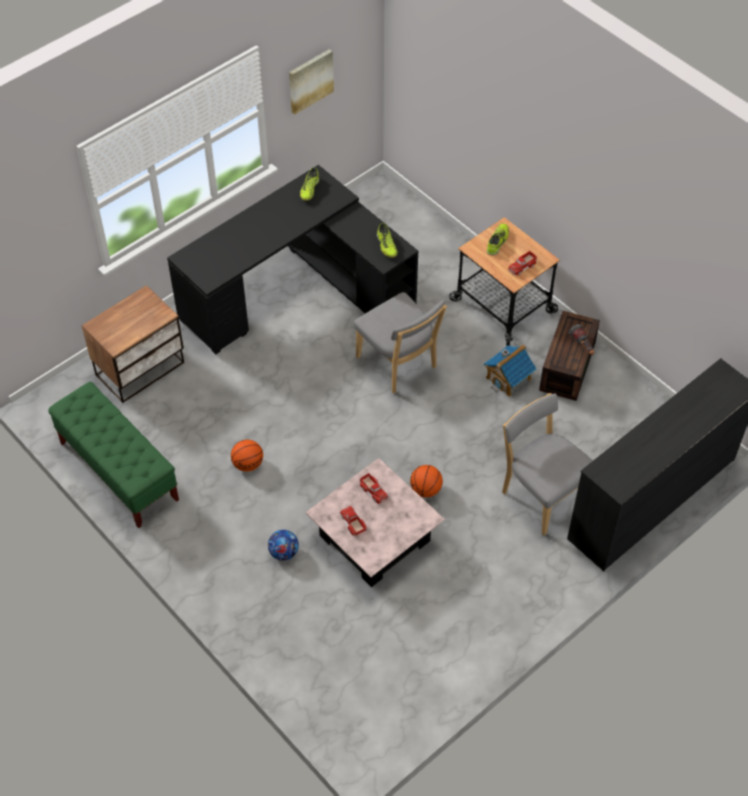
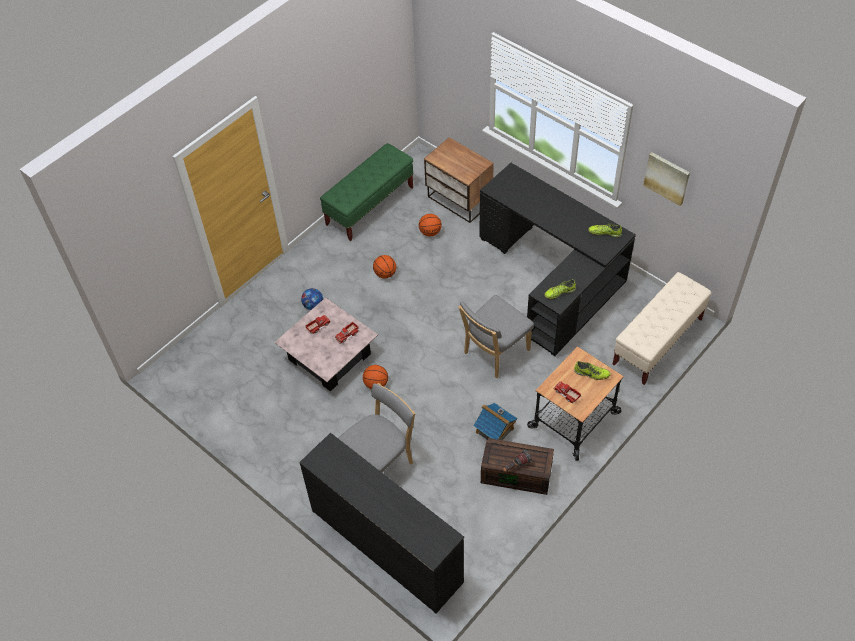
camera: 85 degrees right, 0 degrees up
(188, 406) = (430, 232): none -> basketball
(409, 218) = (657, 342): none -> beige bench

